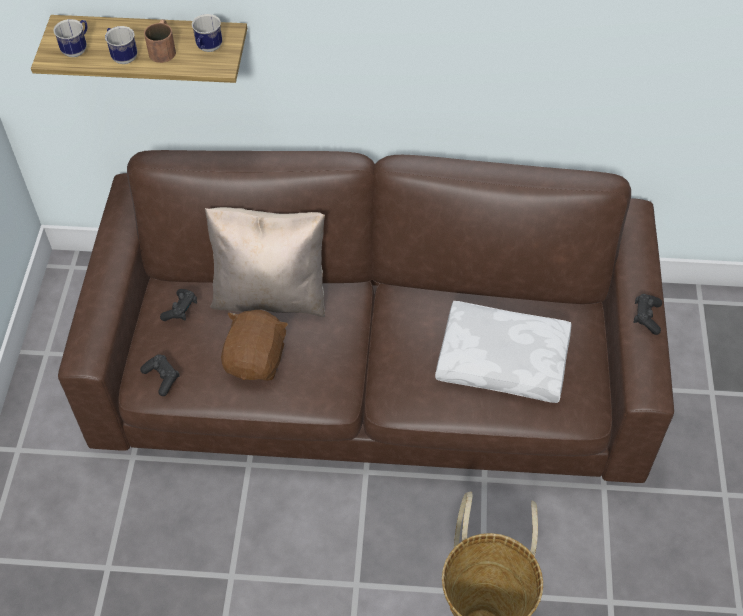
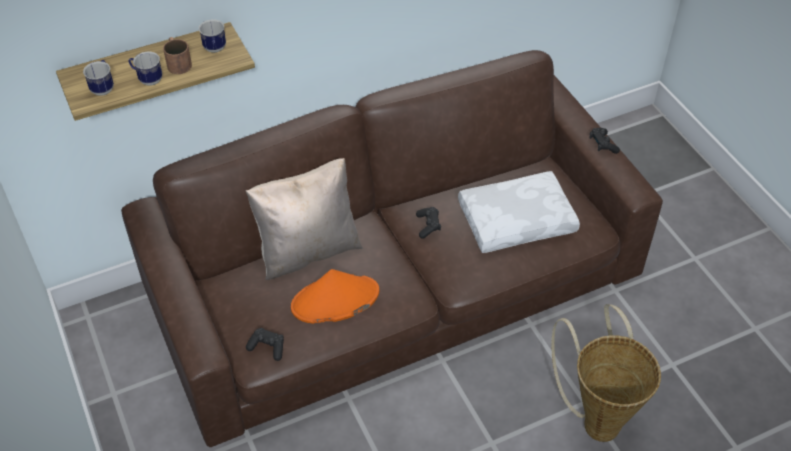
camera: 30 degrees left, 5 degrees down
(180, 310) = (244, 291): black game controller -> black game controller (428, 226)
(256, 360) = (335, 300): brown plush toy -> orange hat

